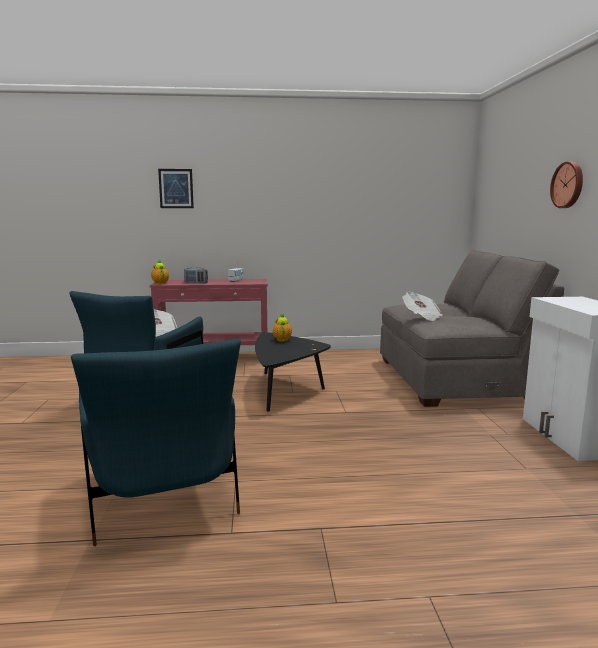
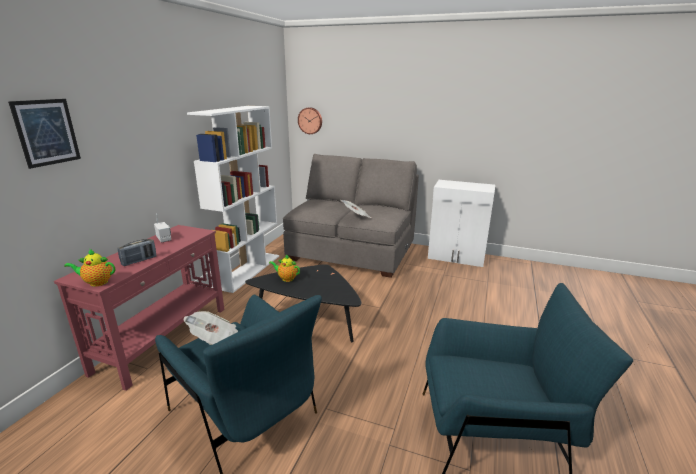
camera: 65 degrees left, 10 degrees up
(338, 354) = (248, 270): none -> white bookcase
(568, 185) = (412, 111): wall clock -> wall clock (310, 120)

